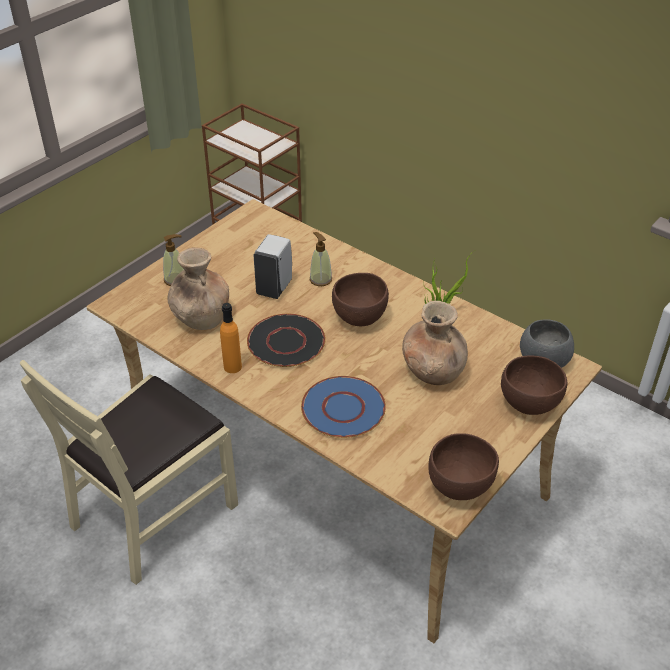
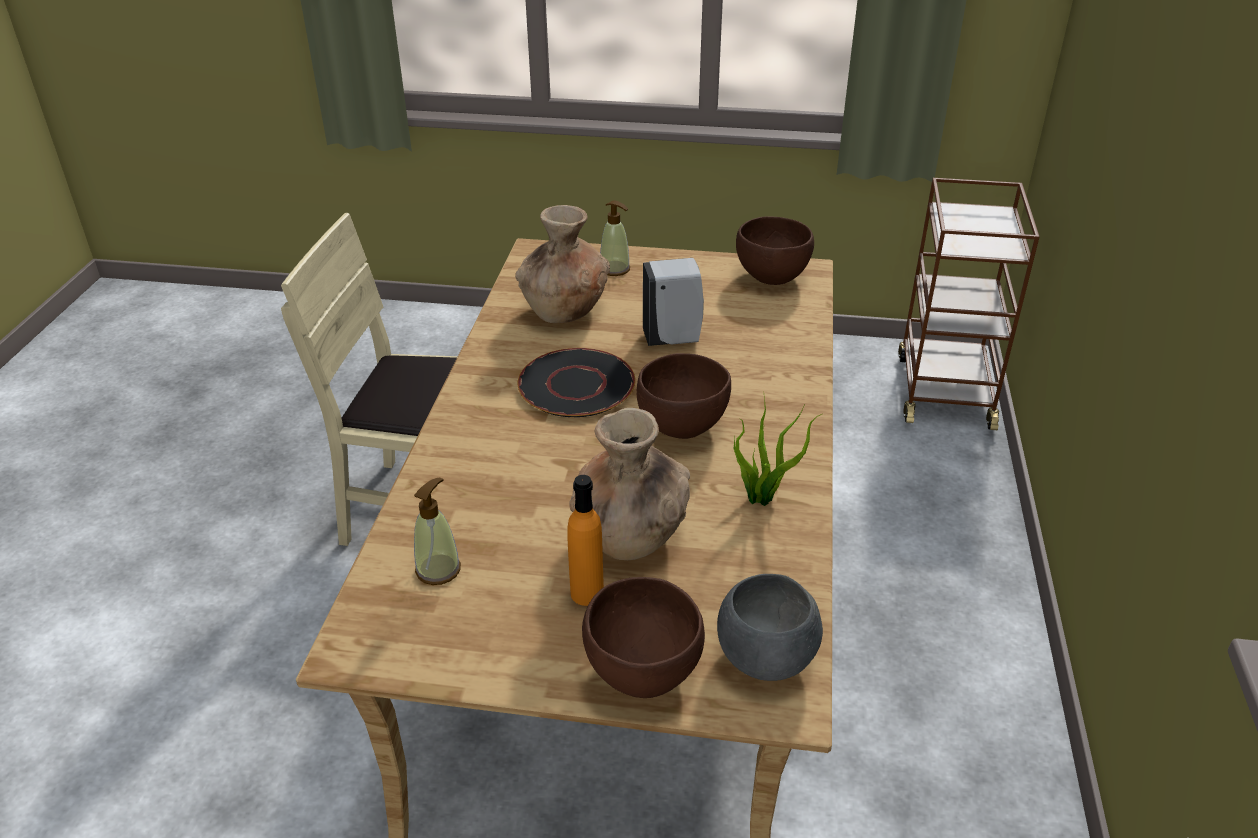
camera: 60 degrees right, 5 degrees down
(232, 367) = (496, 363): orange bottle -> orange bottle (587, 593)
(320, 279) = (728, 366): soap dispenser -> soap dispenser (438, 569)
(344, 408) = (486, 478): blue plate -> none
(460, 486) = (401, 648): brown bowl -> brown bowl (773, 277)

